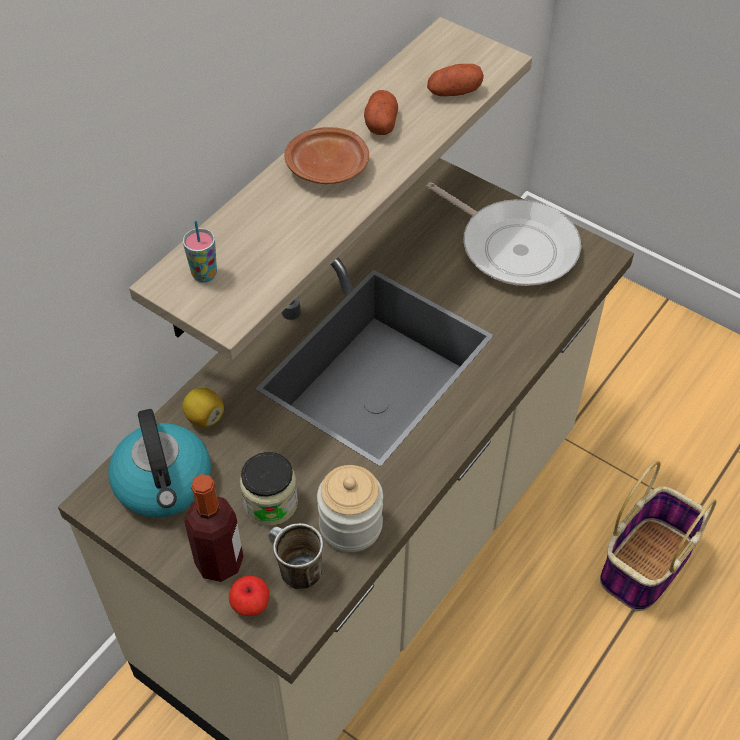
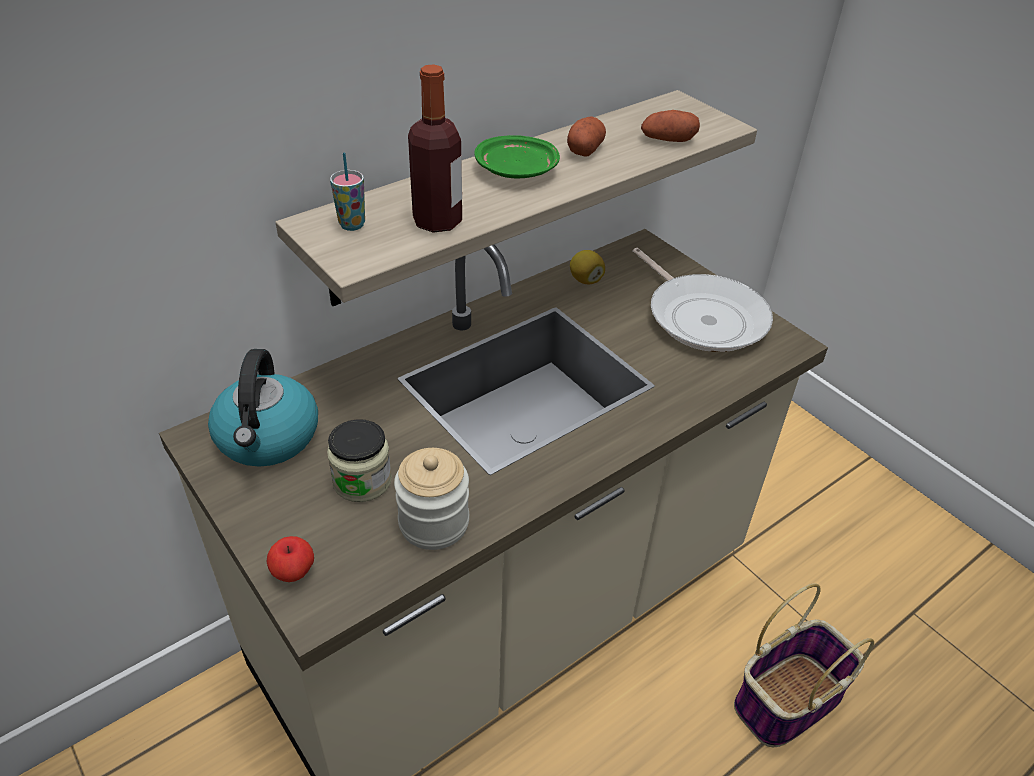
camera: 15 degrees right, 10 degrees down
(204, 417) = (336, 391): lemon -> lemon (585, 280)
(219, 562) = (283, 522): bottle -> bottle (437, 221)
(294, 570) = (355, 550): mug -> none
(328, 167) = (517, 171): brown plate -> green plate

